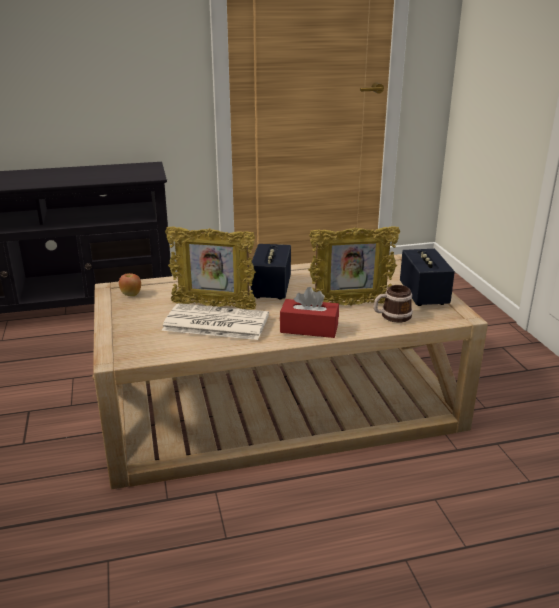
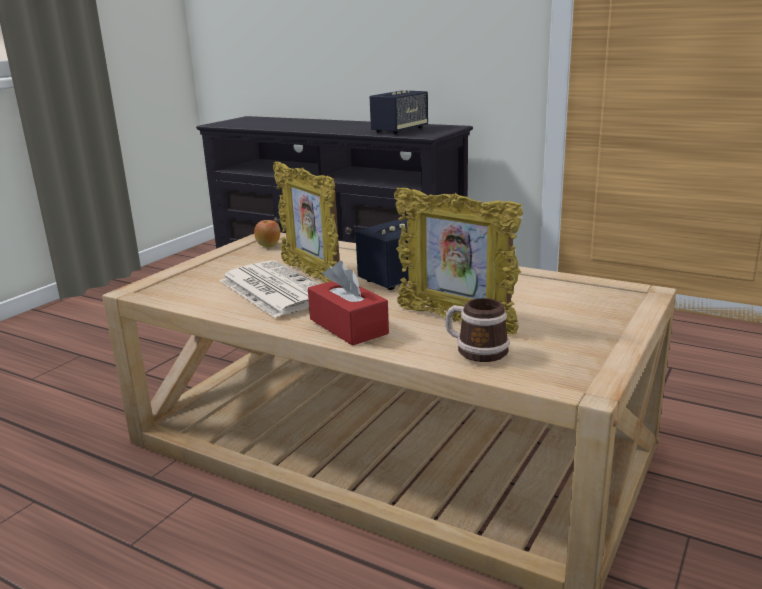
camera: 45 degrees right, 5 degrees down
(423, 295) = (582, 342): speaker -> speaker (400, 130)

